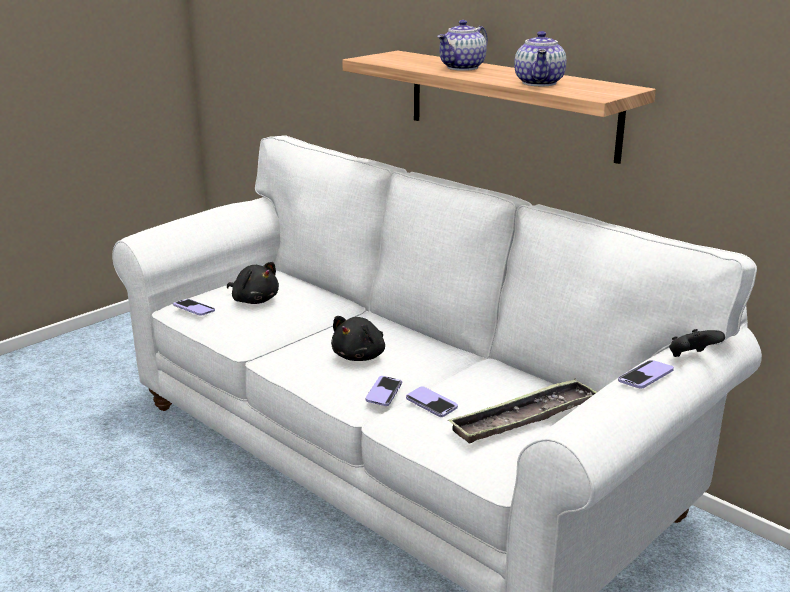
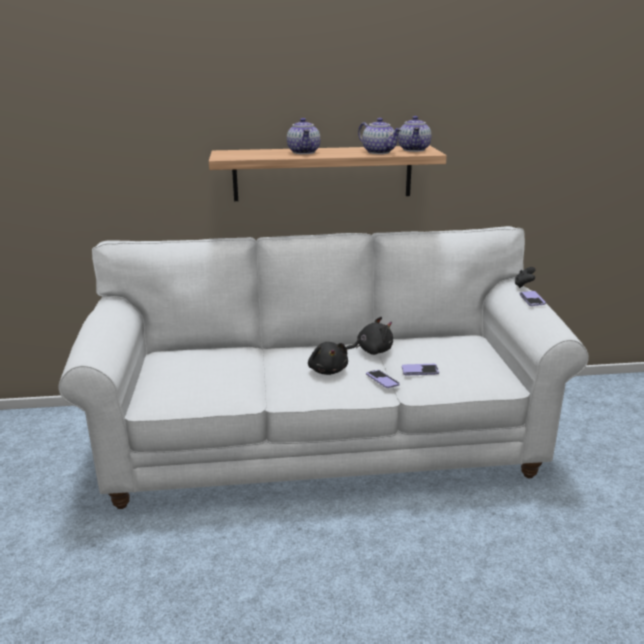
camera: 50 degrees left, 0 degrees up
(194, 308) = (168, 397): phone -> none
(254, 300) = (197, 372): black plush toy -> black plush toy (371, 351)
(524, 418) = (466, 355): tray -> none
(598, 89) = (414, 150): none -> teapot

